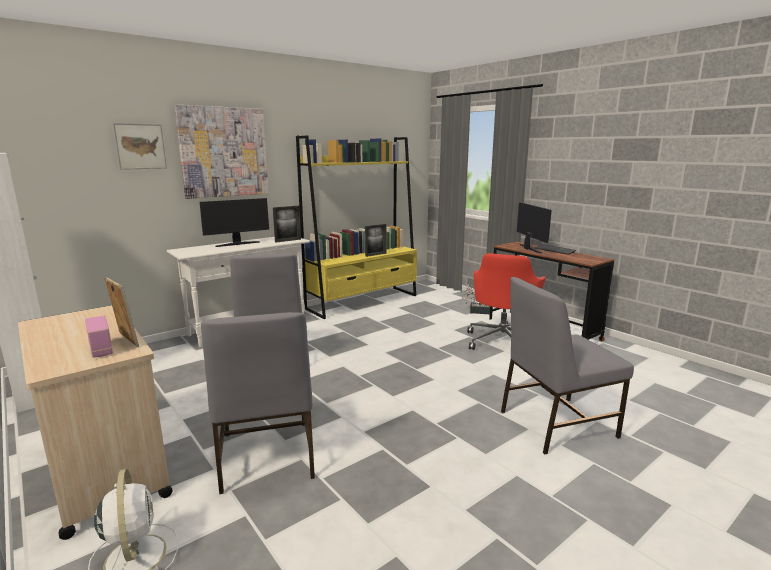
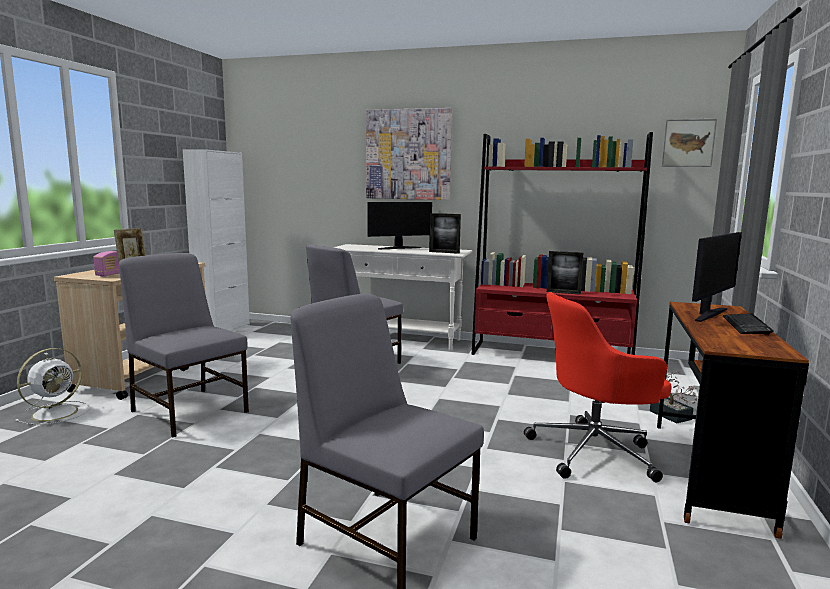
camera: 55 degrees right, 5 degrees down
(140, 146) = (337, 149): picture -> picture (688, 143)
(237, 244) = (399, 248): monitor -> monitor turned 45 degrees counterclockwise
(266, 456) = (189, 410): grey chair -> grey chair turned 90 degrees clockwise
(363, 302) = (551, 355): yellow bookcase -> red bookcase

